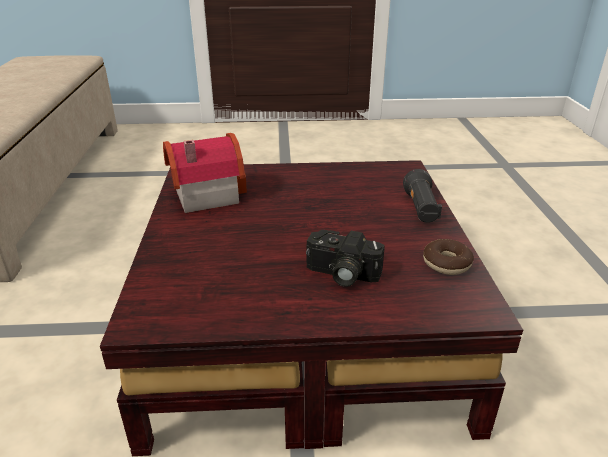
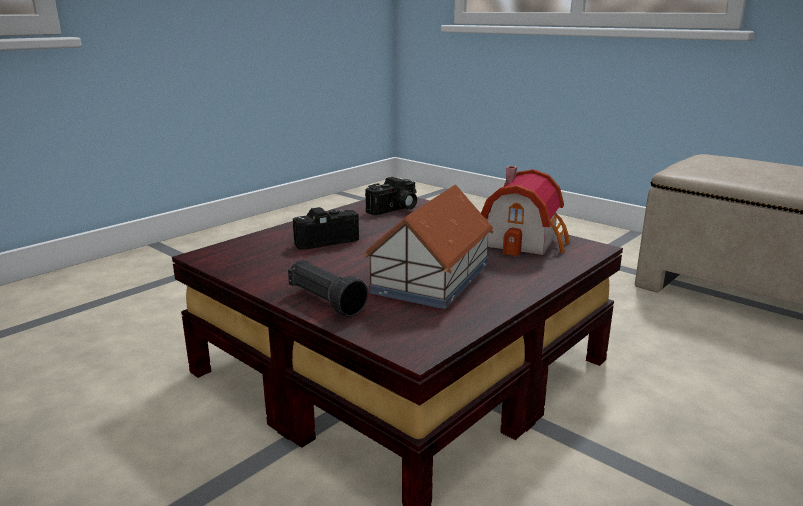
camera: 135 degrees right, 10 degrees down
(194, 291) = (394, 210): none -> camera
(326, 197) = (433, 277): none -> toy house
(446, 263) = (254, 269): donut -> none

